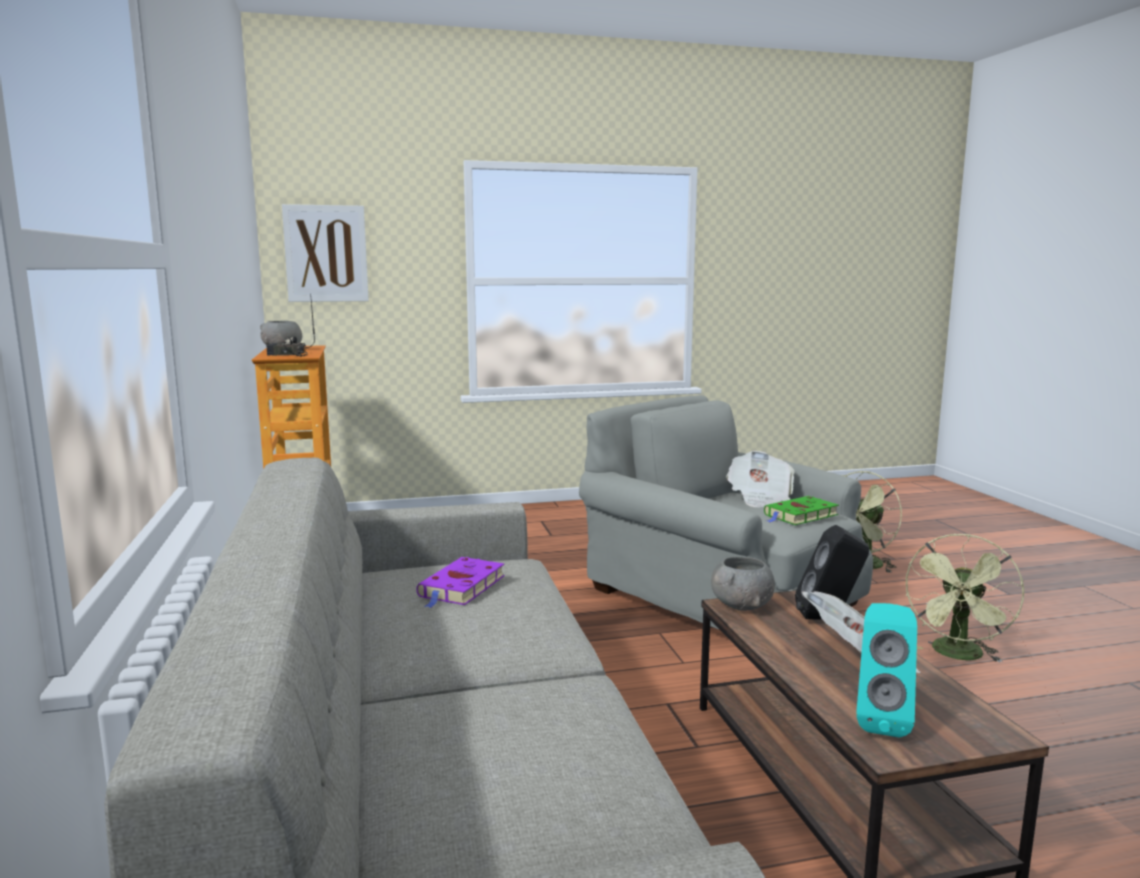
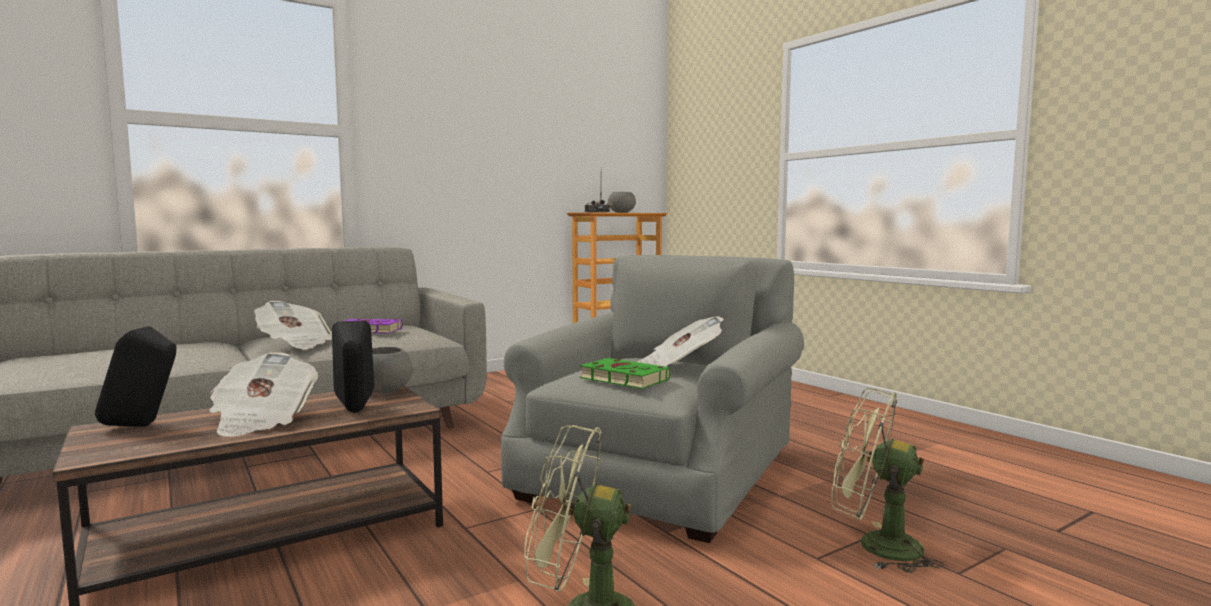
camera: 70 degrees right, 5 degrees down
(326, 253) = (696, 143): picture -> none
(519, 632) = (295, 344): none -> newspaper
(881, 721) = (144, 426): turquoise speaker -> black speaker

